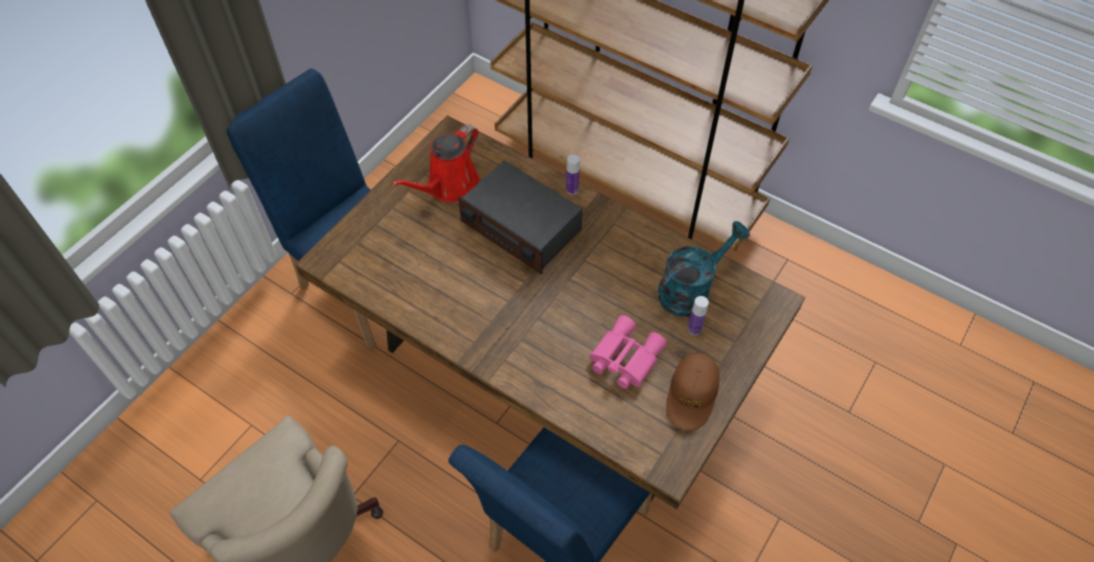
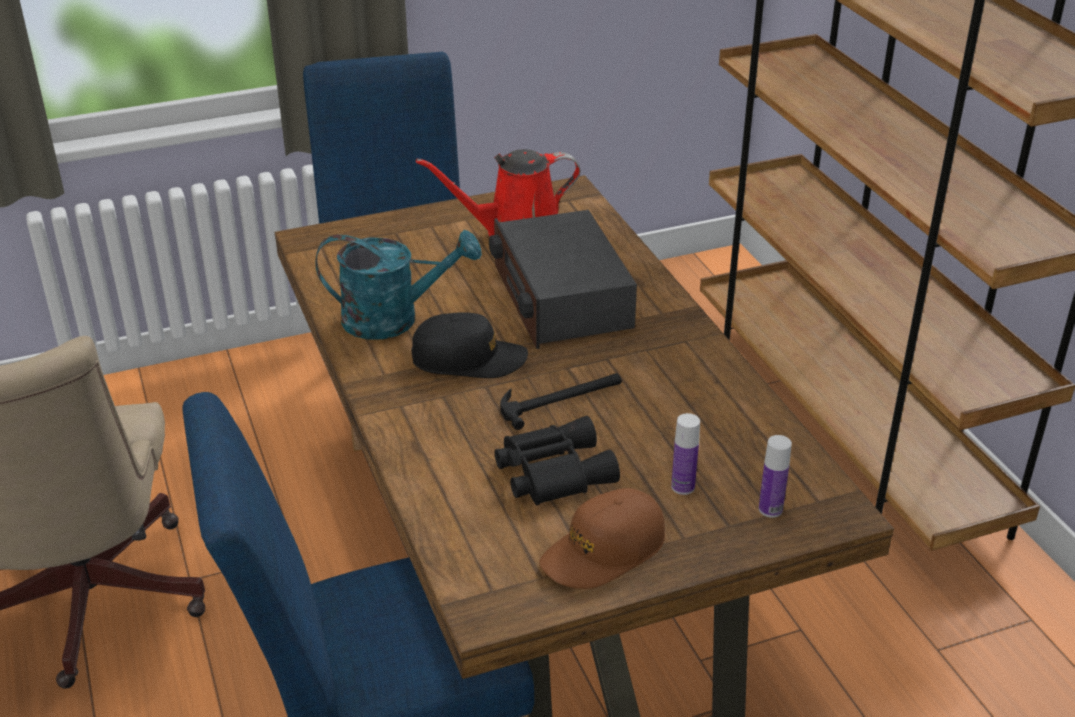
camera: 35 degrees right, 20 degrees down
(511, 303) = (468, 359): none -> black cap
(572, 189) = (665, 290): bottle -> bottle (770, 509)
(585, 304) = (561, 399): none -> hammer
(623, 358) = (551, 471): pink binoculars -> black binoculars
(691, 290) = (722, 446): turquoise watering can -> turquoise watering can (394, 319)

